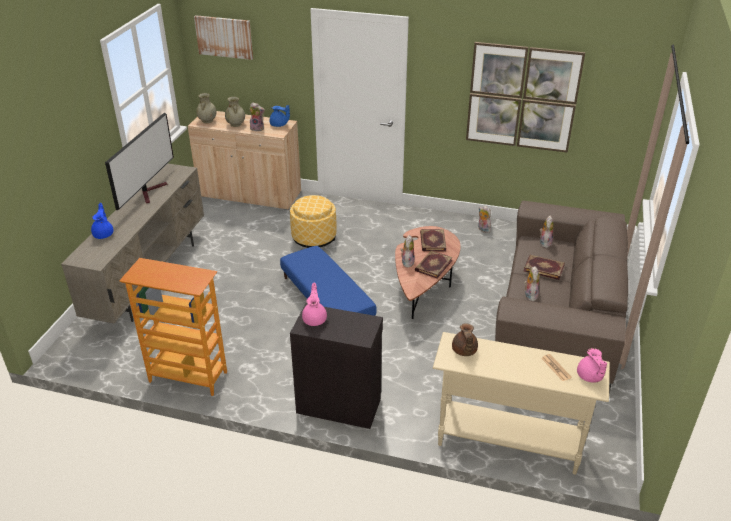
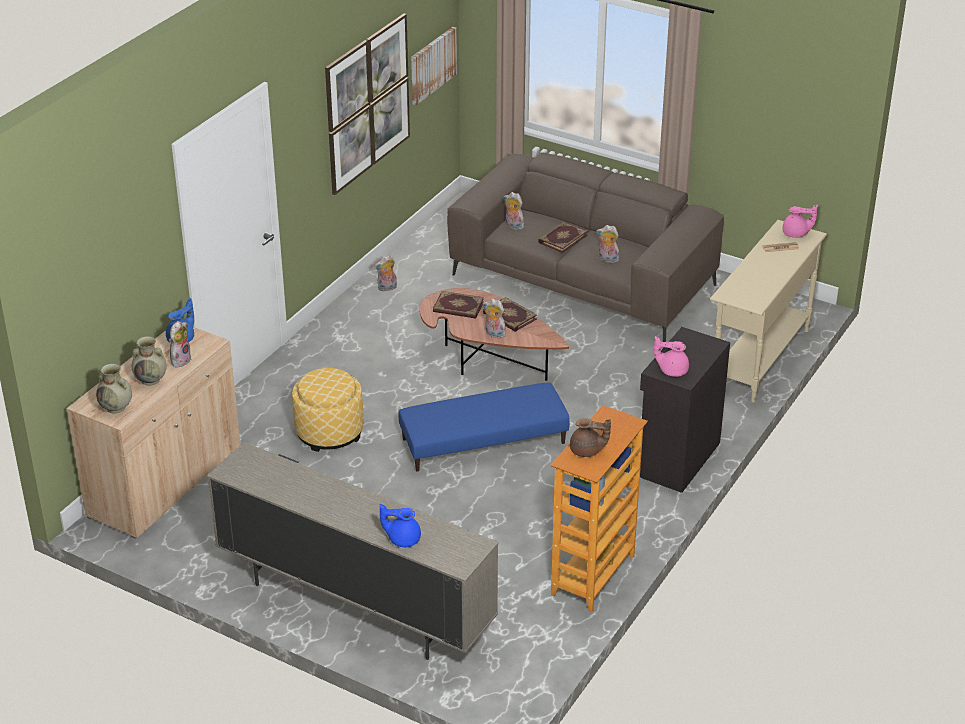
camera: 75 degrees left, 0 degrees up
(150, 191) = (297, 491): television -> none
(224, 37) = (79, 267): picture -> picture (432, 65)
(464, 351) = (744, 291): brown teapot -> brown teapot (587, 451)

